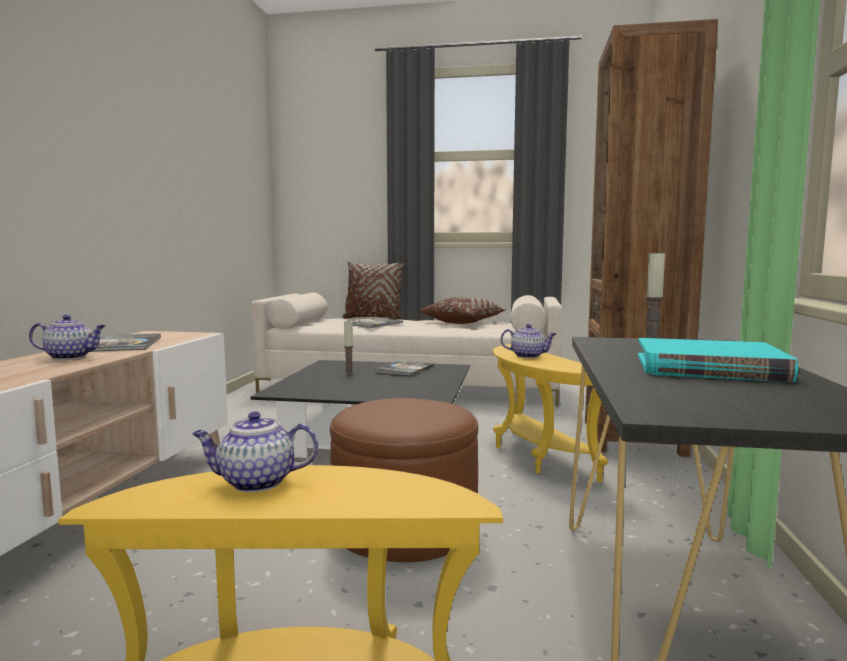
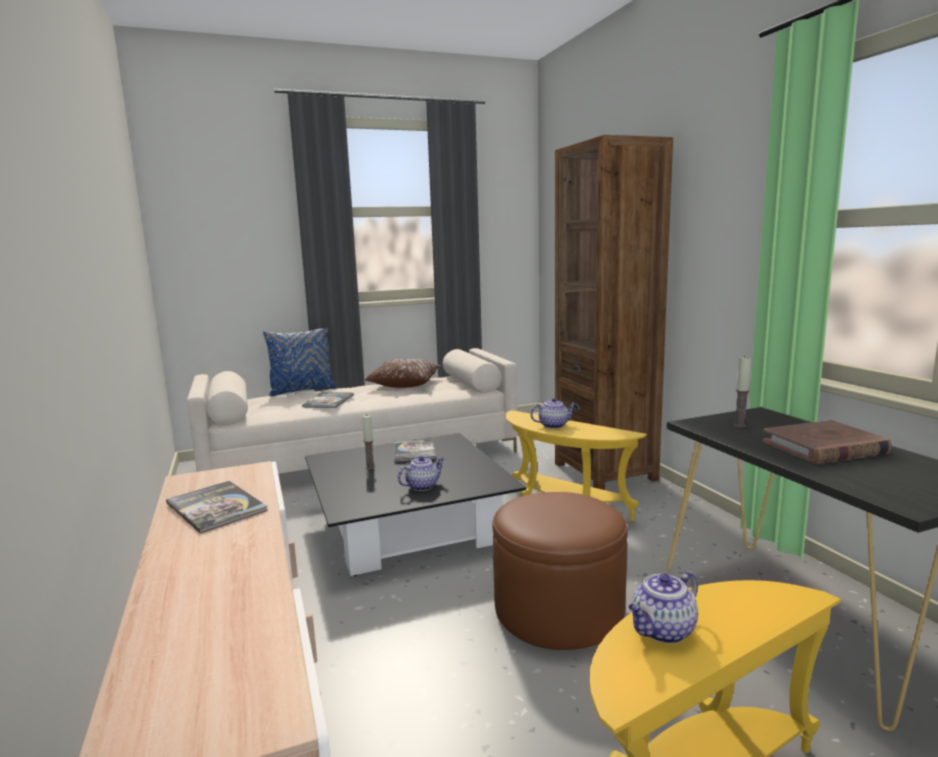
camera: 30 degrees left, 5 degrees up
(71, 357) = (214, 546): teapot -> teapot (422, 486)
(373, 318) = (302, 391): brown pillow -> blue pillow
(708, 368) = (824, 447): turquoise book -> brown book

